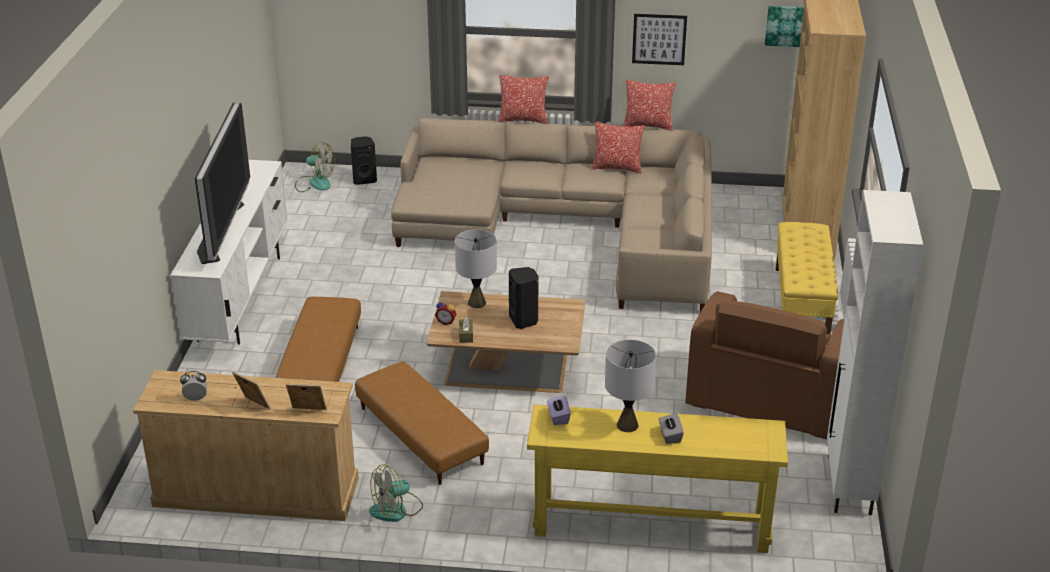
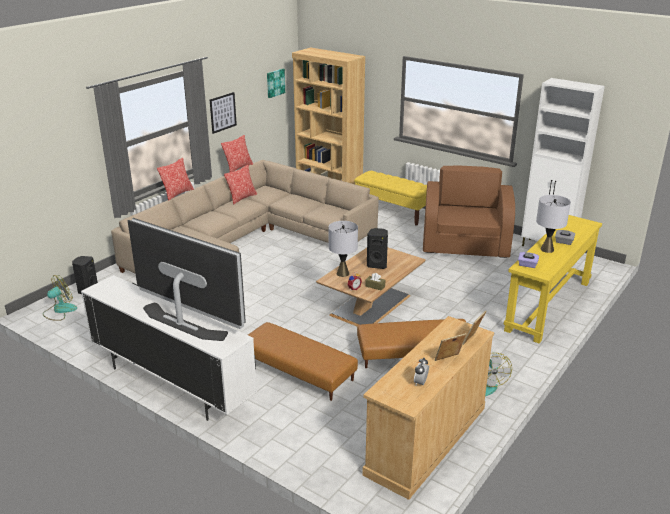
camera: 60 degrees left, 5 degrees down
(768, 400) = (465, 244): brown armchair -> brown armchair turned 135 degrees counterclockwise

